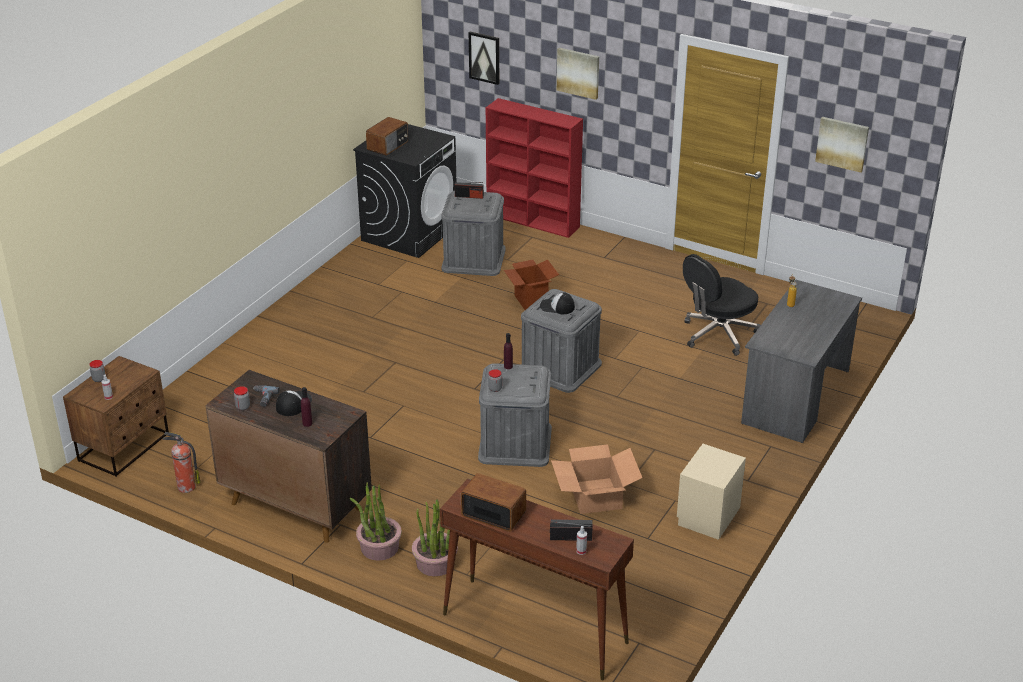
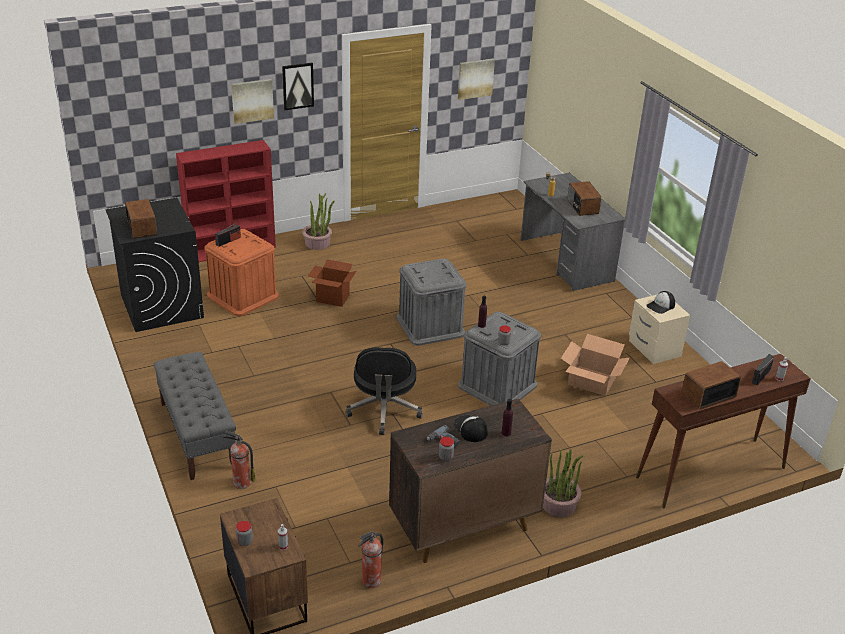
camera: 55 degrees left, 0 degrees up
(236, 375) = (241, 482): none -> fire extinguisher
(270, 329) = (197, 434): none -> grey bench
(435, 563) = (602, 485): potted plant -> potted plant (317, 243)
(473, 259) = (243, 296): grey storage box -> orange storage box
(484, 57) = (154, 120): picture -> picture (297, 86)
(557, 307) = (431, 274): cap -> cap (661, 306)
(718, 335) = (468, 252): black office chair -> black office chair (384, 410)
(796, 332) = (582, 207): none -> radio

